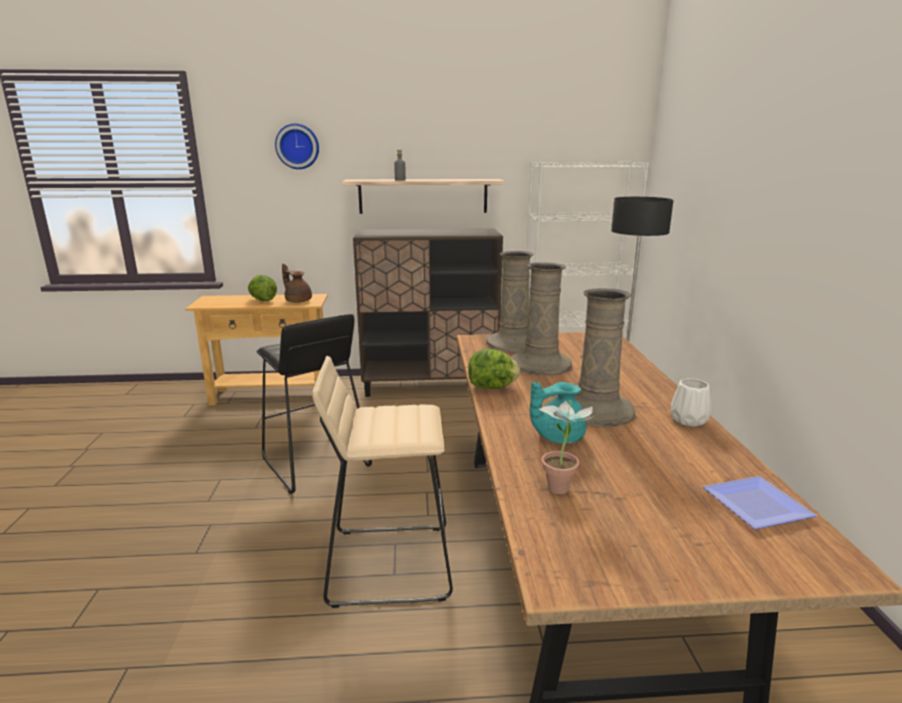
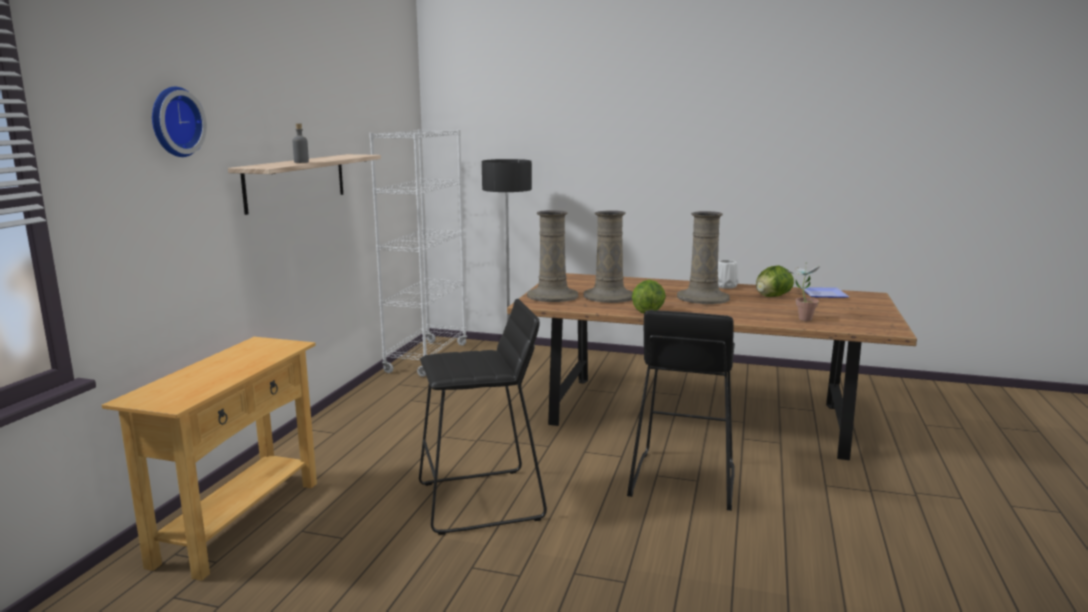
camera: 70 degrees left, 5 degrees down
(263, 300) = (224, 367): lettuce -> lettuce (772, 296)
(298, 300) = (266, 350): brown teapot -> none
(389, 563) = (682, 481): beige stool -> black stool
(430, 385) = (353, 417): brown cabinet -> none
(557, 436) = (739, 310): turquoise teapot -> none

